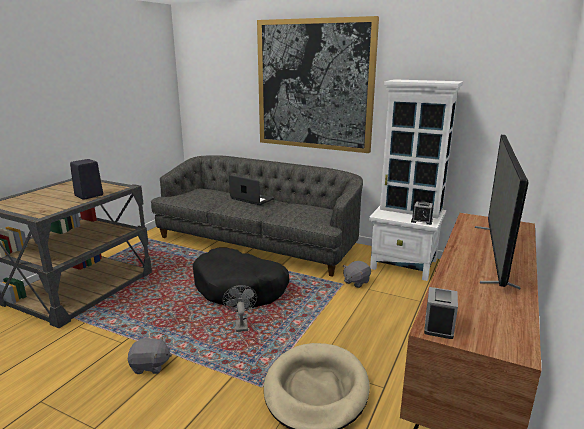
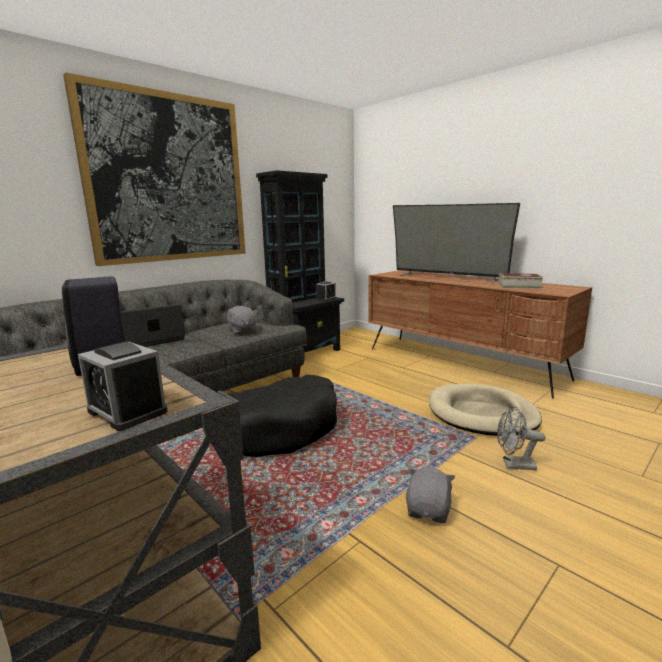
camera: 70 degrees left, 5 degrees down
(241, 324) = (361, 436): grey fan -> grey fan (514, 465)
(356, 282) = (319, 372): grey plush toy -> grey plush toy (242, 331)
(403, 265) = (306, 351): white cabinet -> black cabinet
(439, 326) = (554, 292): alarm clock -> alarm clock (127, 411)
(470, 301) = (519, 286): none -> book

